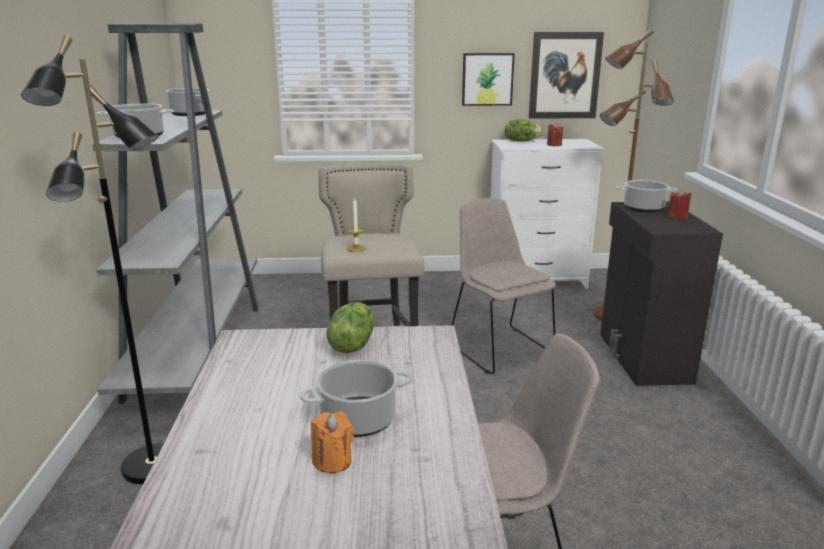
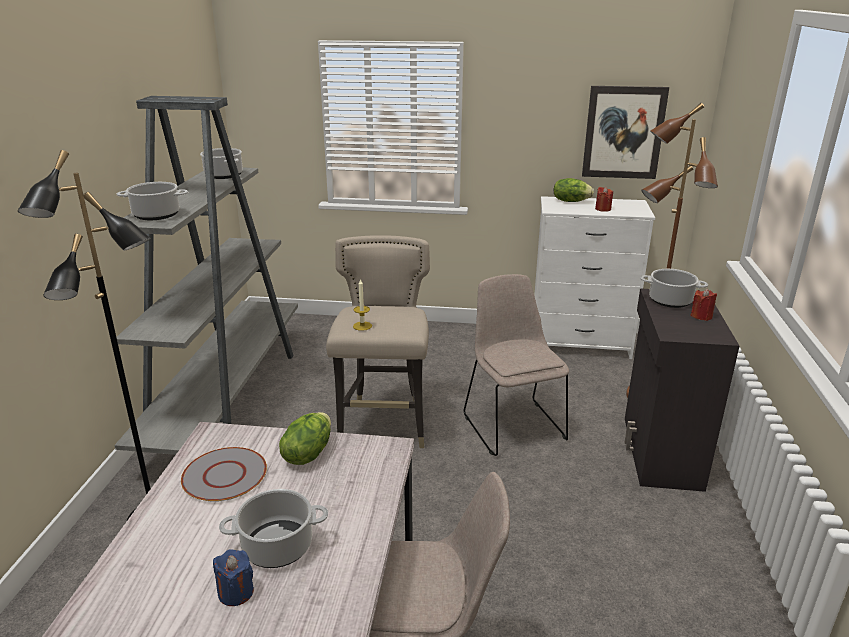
camera: 10 degrees right, 5 degrees up
(271, 369) = (225, 476): none -> grey plate
(332, 461) = (236, 592): orange candle -> blue candle
(487, 79) = (538, 134): picture -> none

